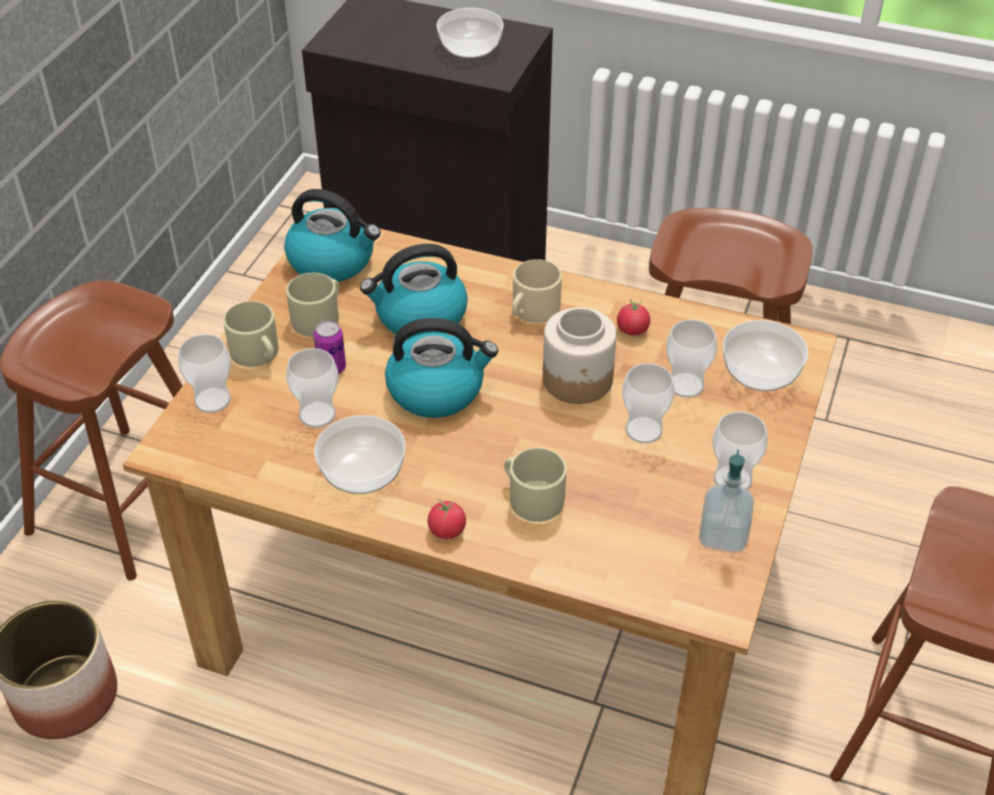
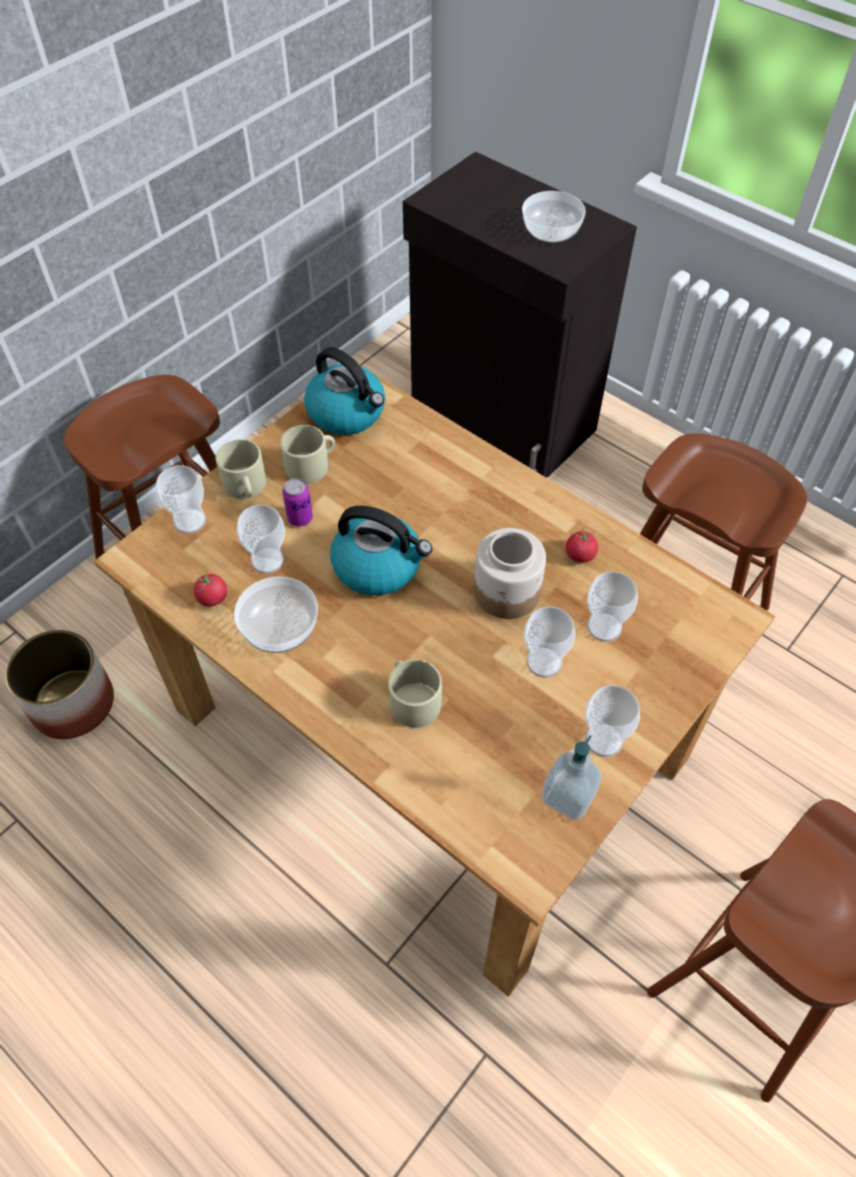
camera: 20 degrees right, 10 degrees up
(419, 317) = (396, 489): kettle -> none
(447, 530) = (325, 709): tomato -> tomato (212, 598)
(532, 310) = (498, 509): beige mug -> none
(759, 372) = (680, 633): bowl -> none

